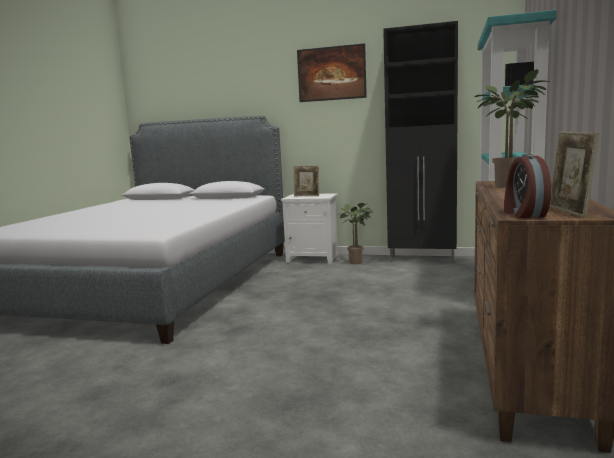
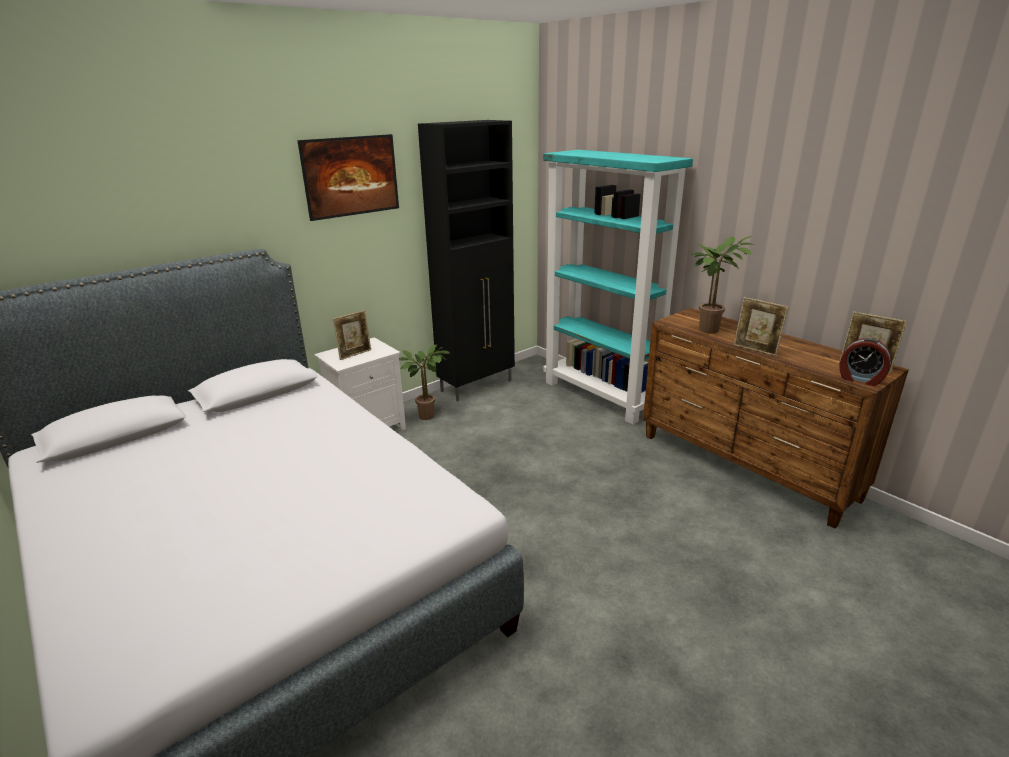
camera: 55 degrees left, 15 degrees up
(497, 195) = (755, 350): none -> picture frame

